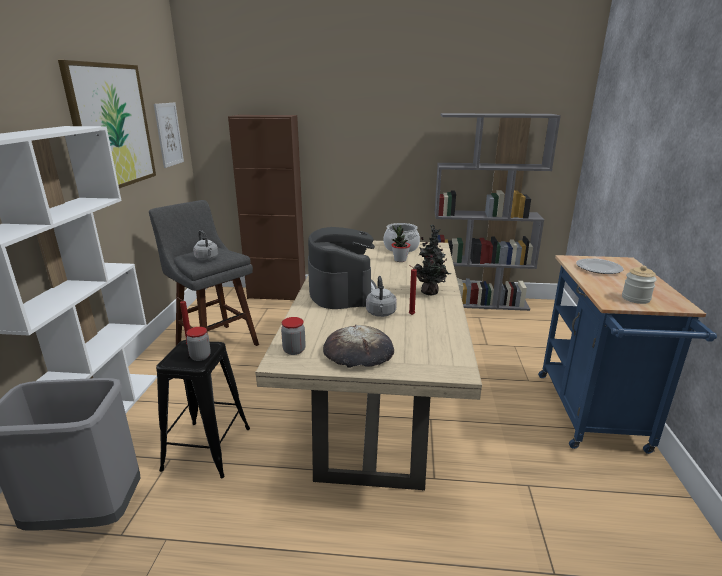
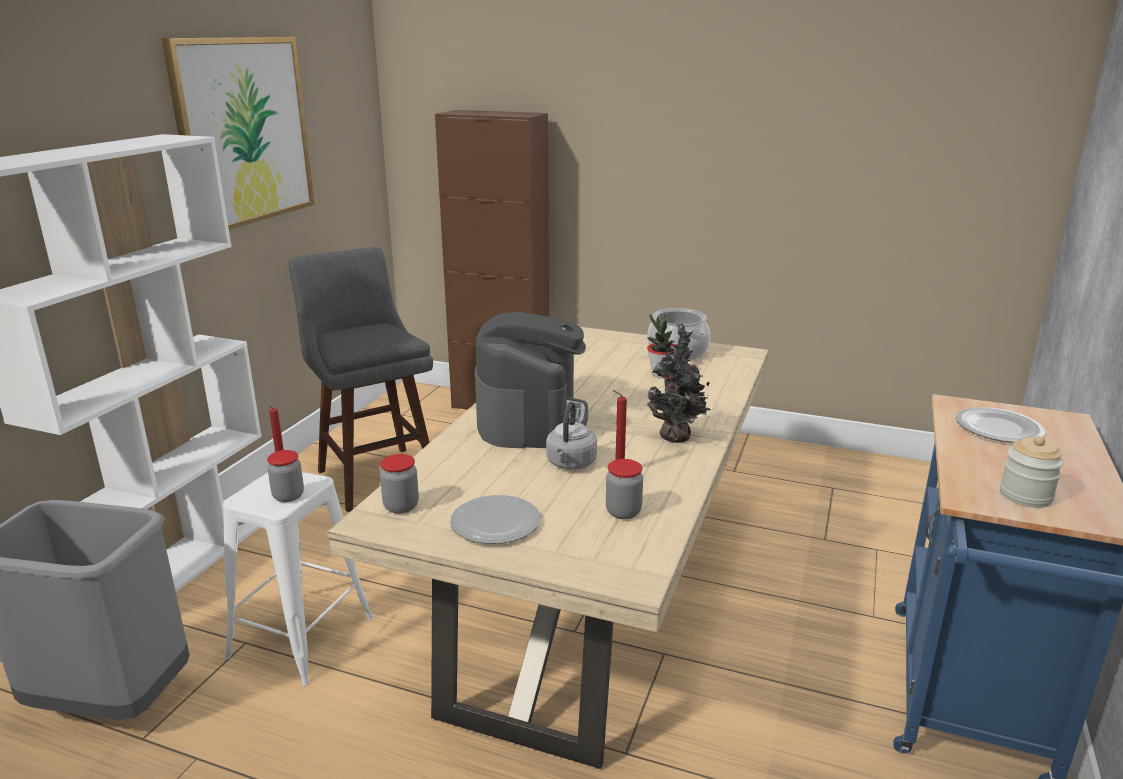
camera: 15 degrees right, 0 degrees up
(168, 134) = (345, 140): picture -> none
(207, 259) = (361, 342): grey kettle -> none
(207, 448) = (301, 637): black stool -> white stool
(358, 352) = (495, 524): bread -> plate
(428, 335) = (623, 512): none -> jar
(478, 302) = (844, 460): grey bookcase -> none

